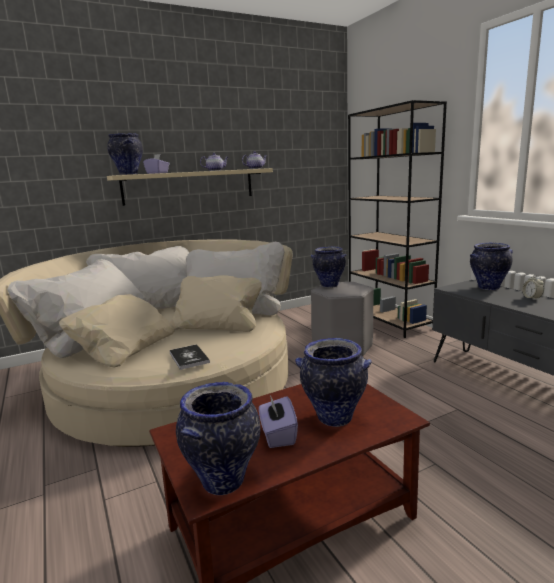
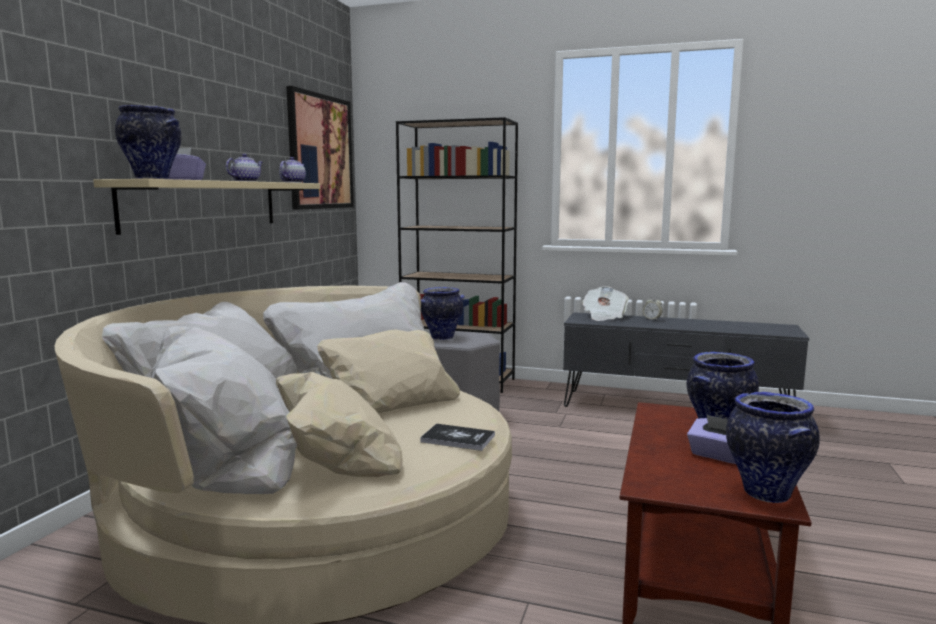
camera: 45 degrees left, 5 degrees down
(305, 143) = (320, 152): none -> picture
(488, 288) = (604, 316): vase -> newspaper

